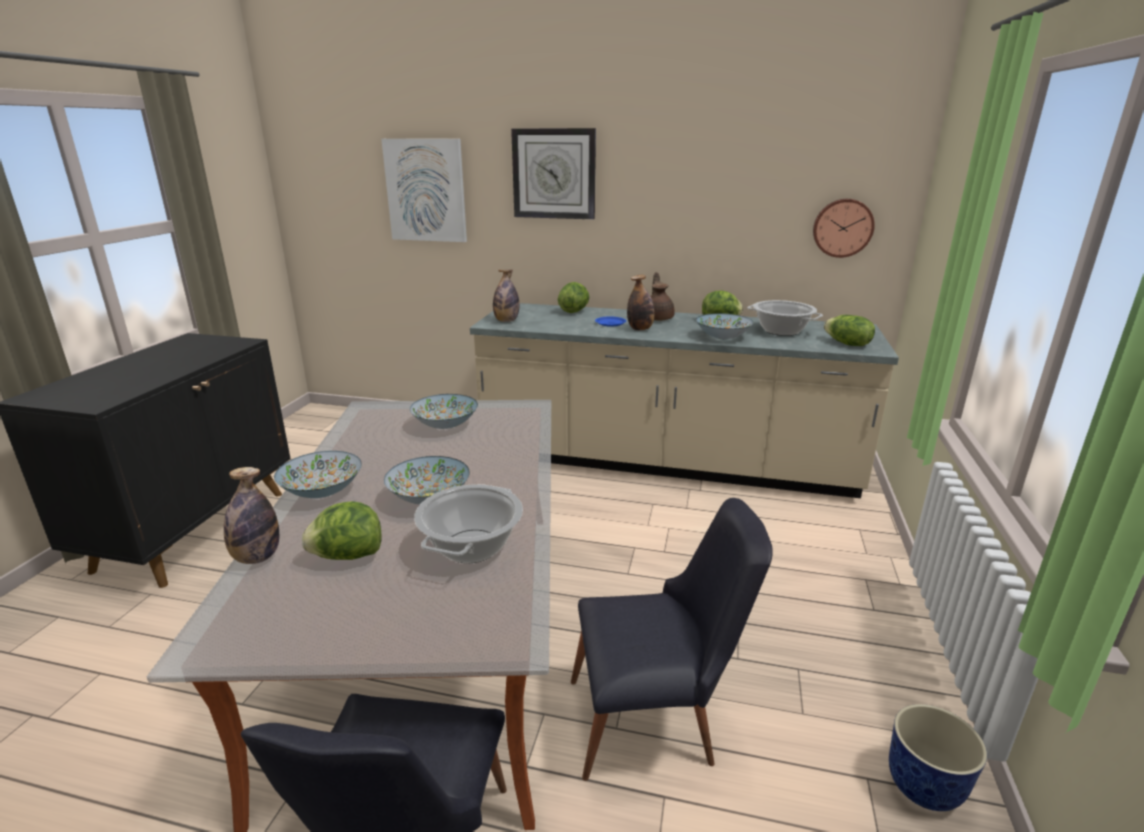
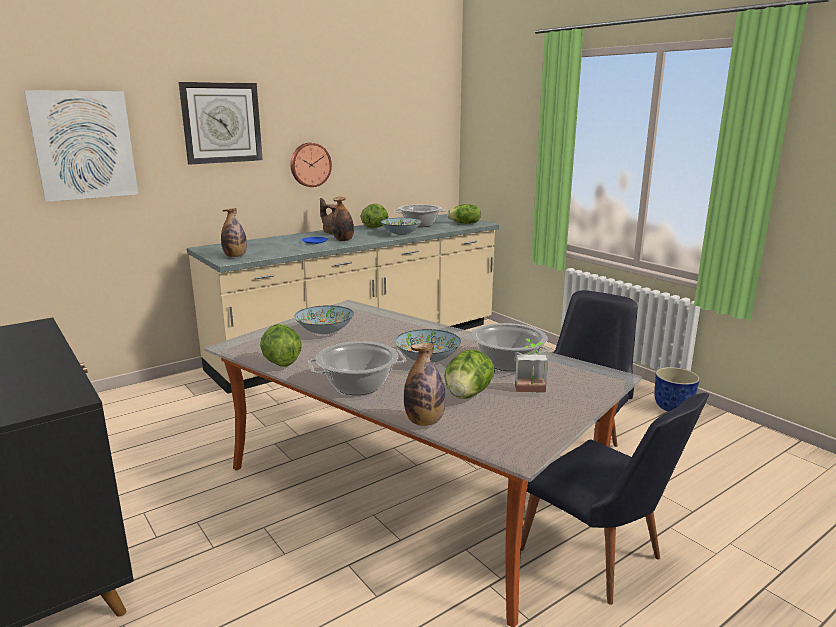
camera: 50 degrees left, 5 degrees down
(322, 491) = (358, 385): bowl -> cooking pot
(396, 593) = (531, 391): none -> potted plant
(574, 311) = (265, 241): lettuce -> lettuce (280, 362)
(842, 228) = (423, 152): wall clock -> wall clock (310, 164)

